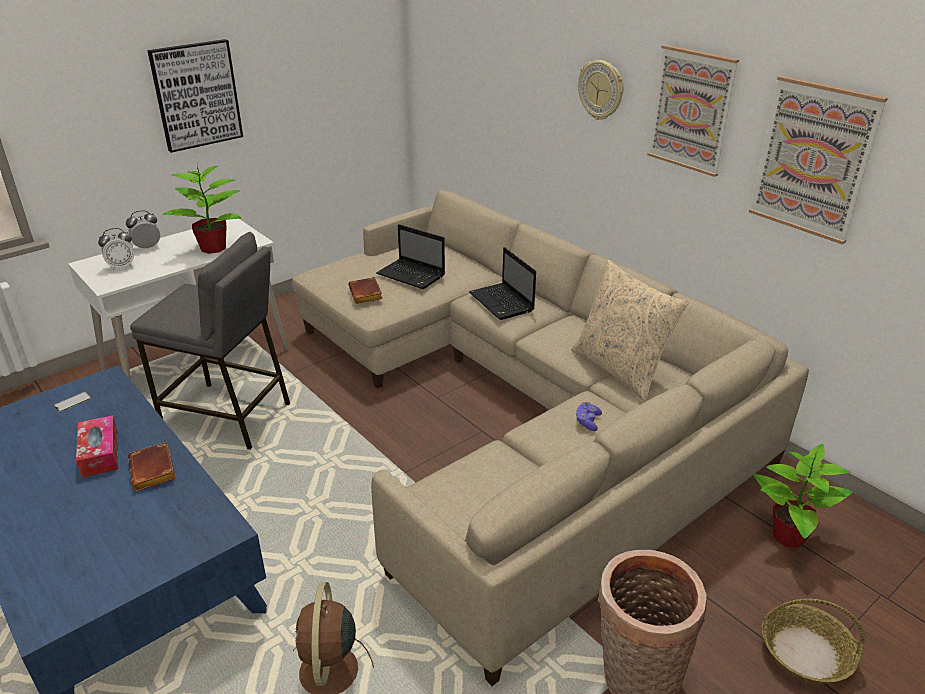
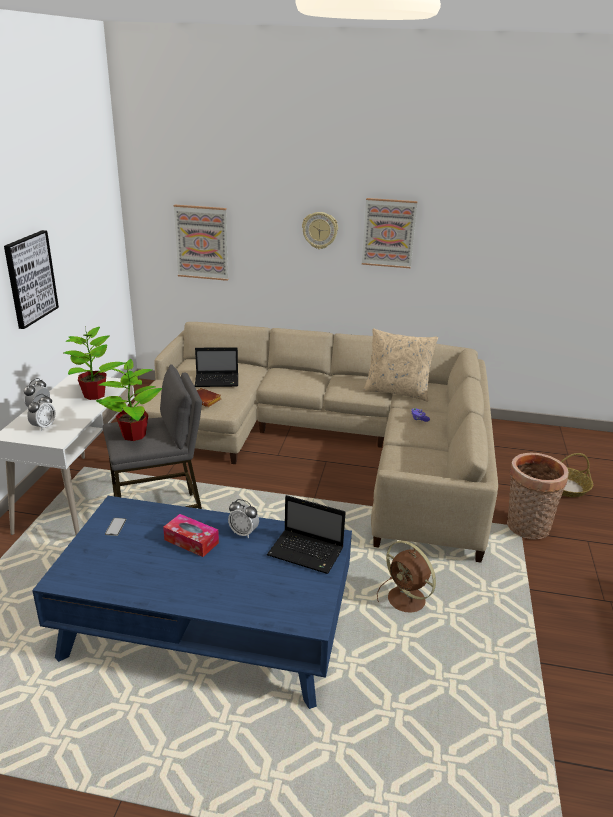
camera: 40 degrees left, 5 degrees down
(155, 471) = (243, 533): brown book -> alarm clock
(502, 303) = (292, 379): laptop -> laptop (307, 553)
(787, 536) = (511, 448): potted plant -> potted plant (133, 435)
(813, 159) = (468, 248): picture -> picture (202, 242)

